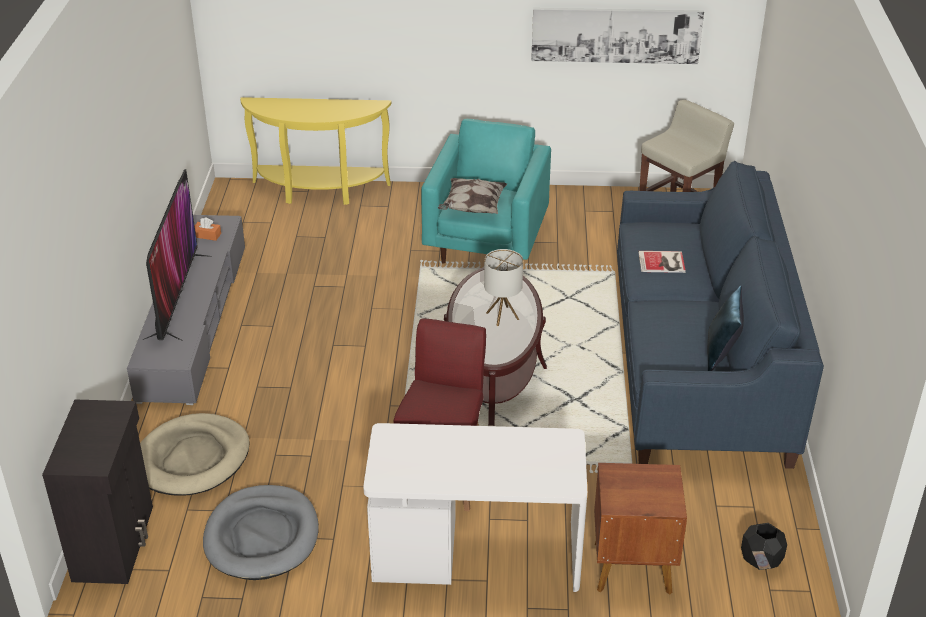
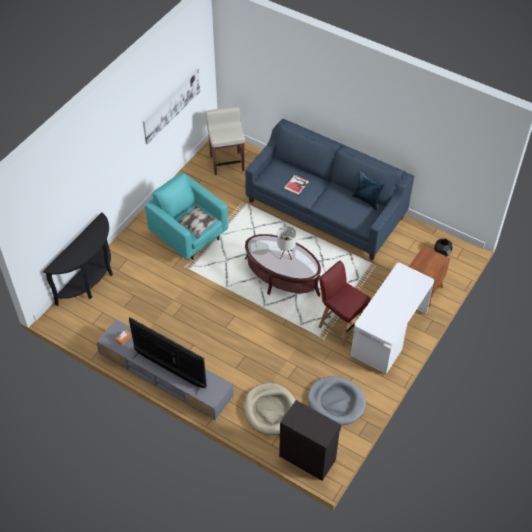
camera: 60 degrees left, 15 degrees up
(319, 192) = (91, 281): yellow console table -> black console table

